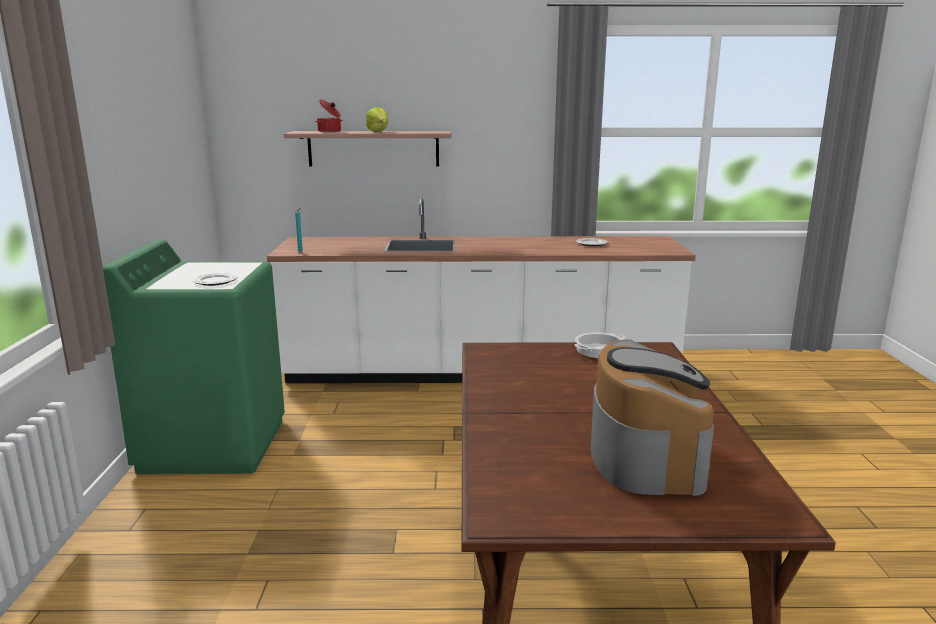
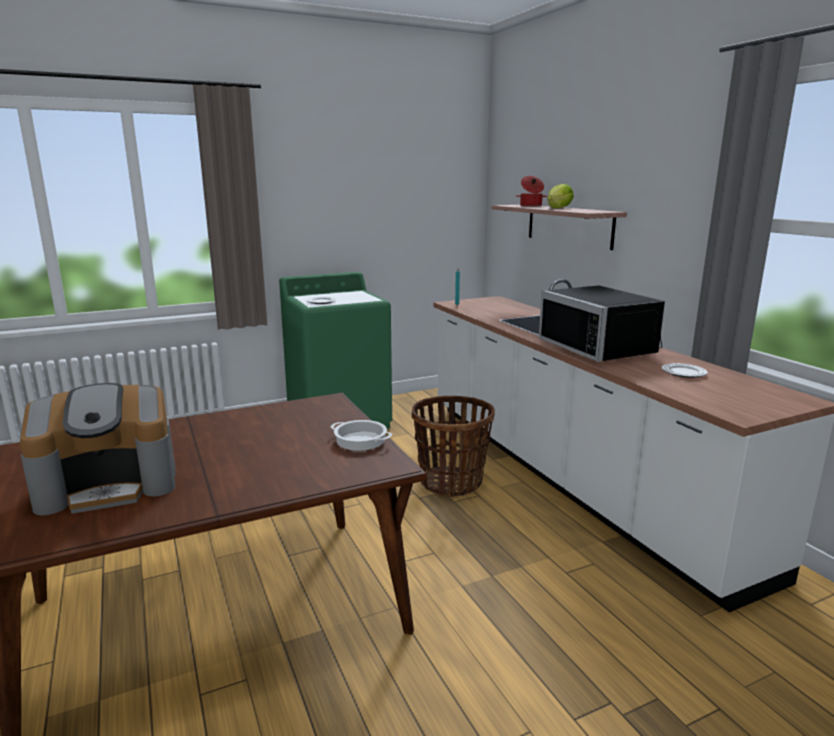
camera: 65 degrees right, 0 degrees up
(441, 419) = (451, 482): none -> basket
(513, 245) = (602, 347): none -> black microwave

